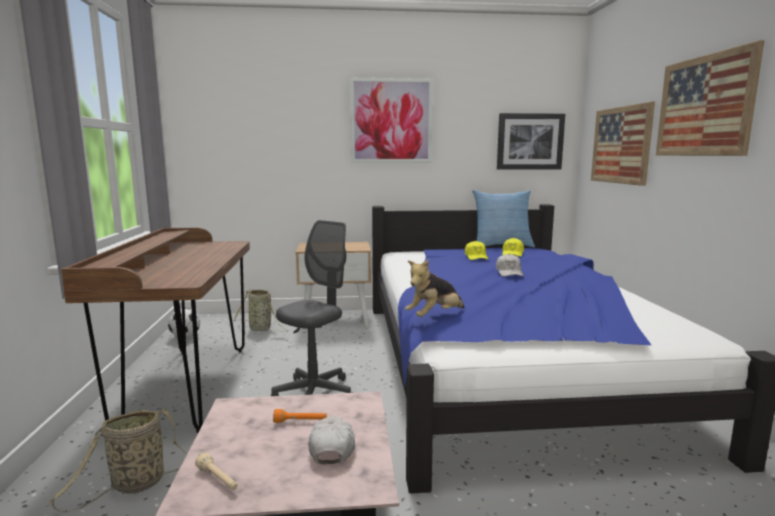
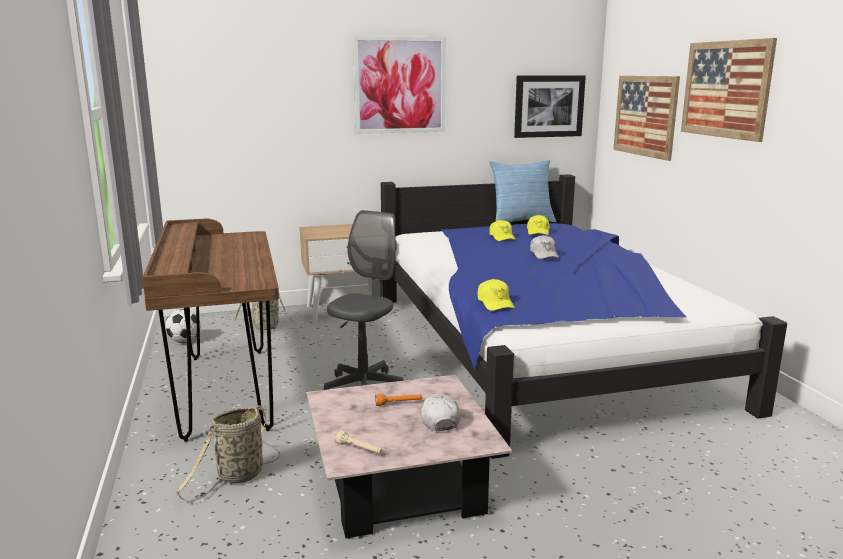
camera: 10 degrees left, 5 degrees up
(434, 316) = (495, 303): plush toy -> yellow cap

